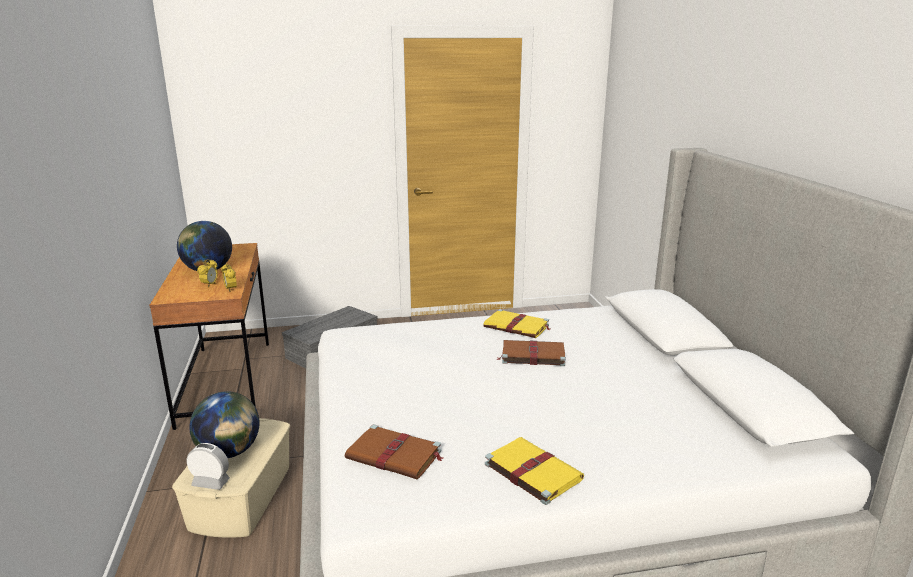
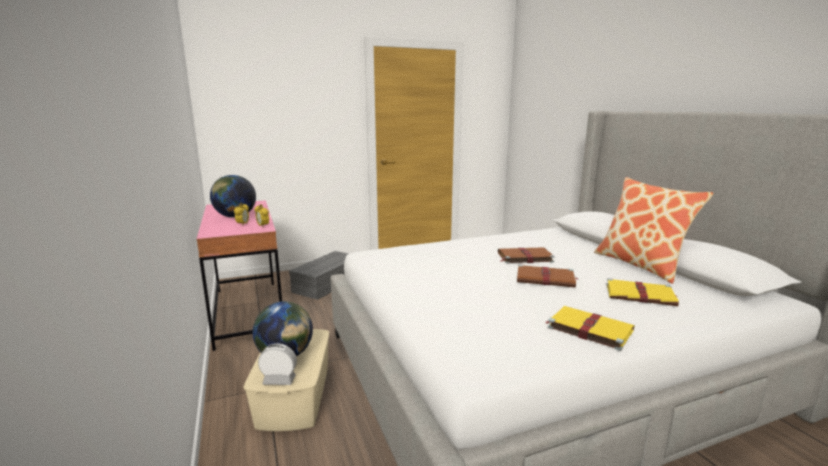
camera: 10 degrees left, 5 degrees down
(227, 382) = (248, 312): brown desk -> pink desk
(395, 455) = (470, 328): brown book -> brown book (546, 279)
(517, 326) = (498, 242): yellow book -> yellow book (641, 295)
(679, 380) = (641, 265): none -> pillow

